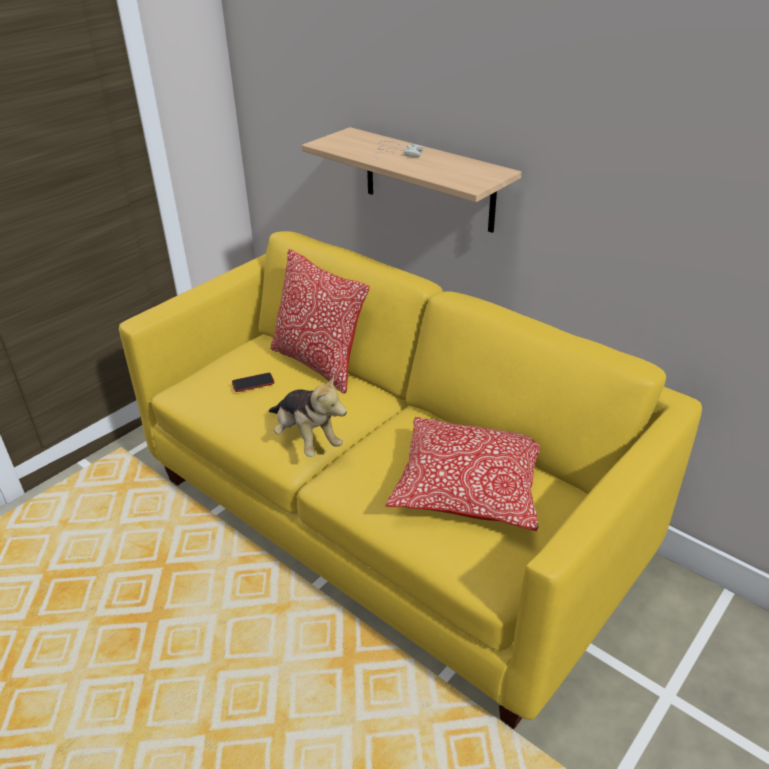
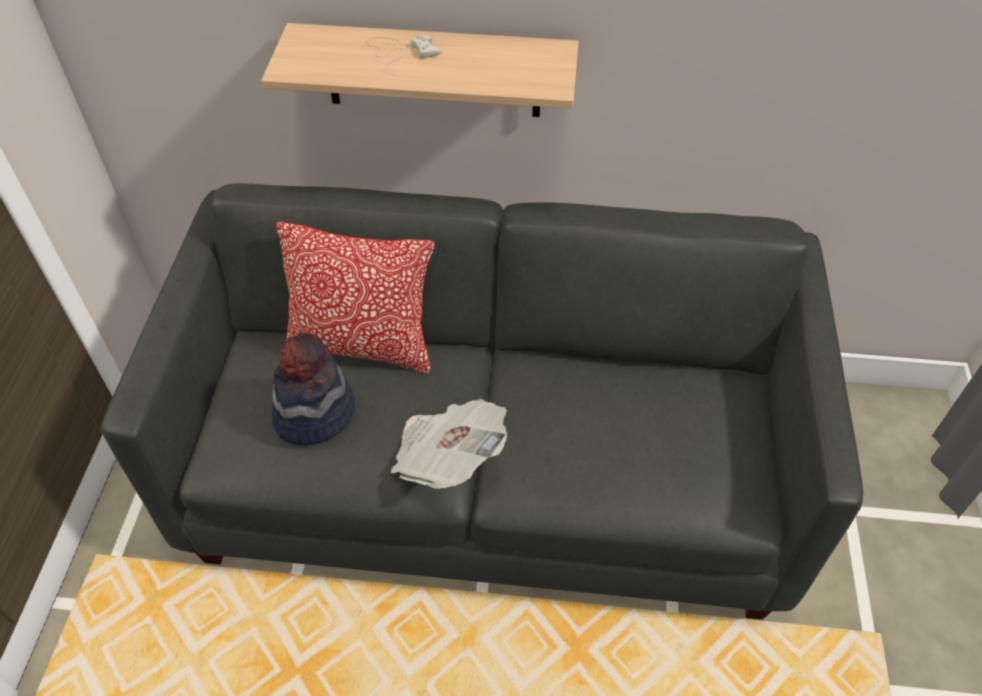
camera: 35 degrees left, 15 degrees up
(253, 383) = (314, 413): phone -> hat
(306, 439) = (448, 457): plush toy -> newspaper
(389, 518) = (493, 470): yellow sofa -> grey sofa
(469, 487) = (654, 425): pillow -> none

